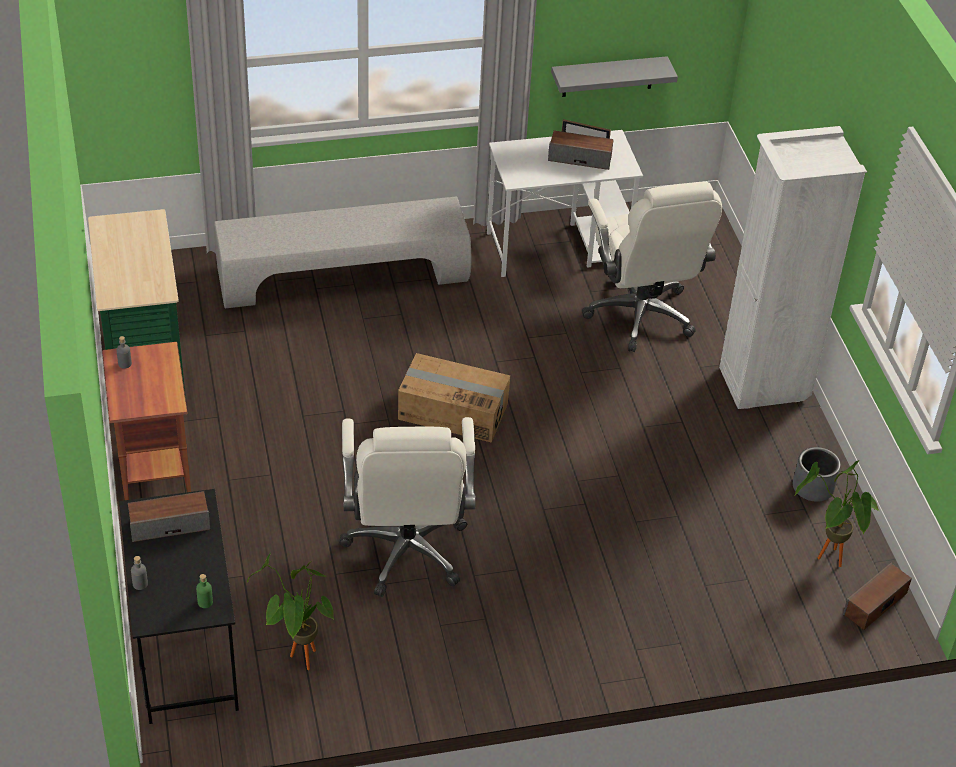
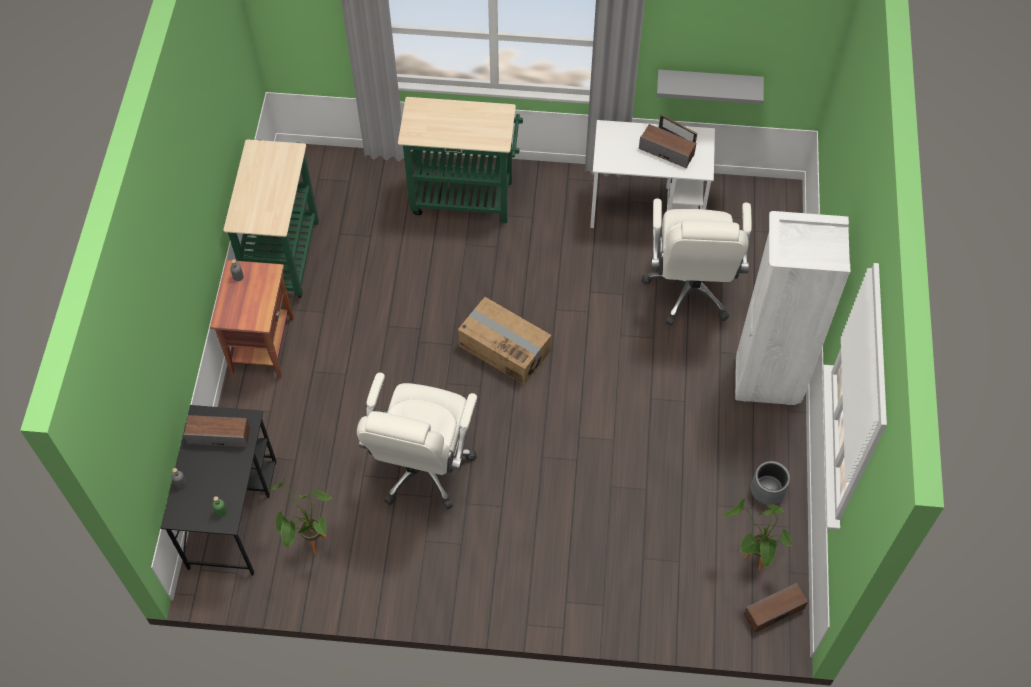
camera: 20 degrees right, 15 degrees up
(342, 274) = (464, 198): grey bench -> green cart

